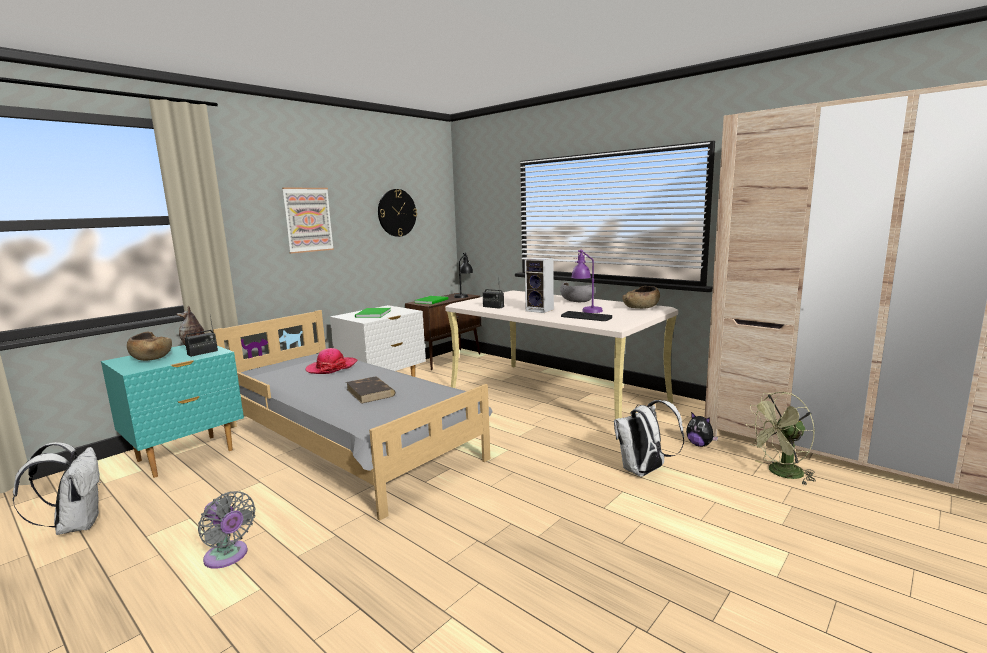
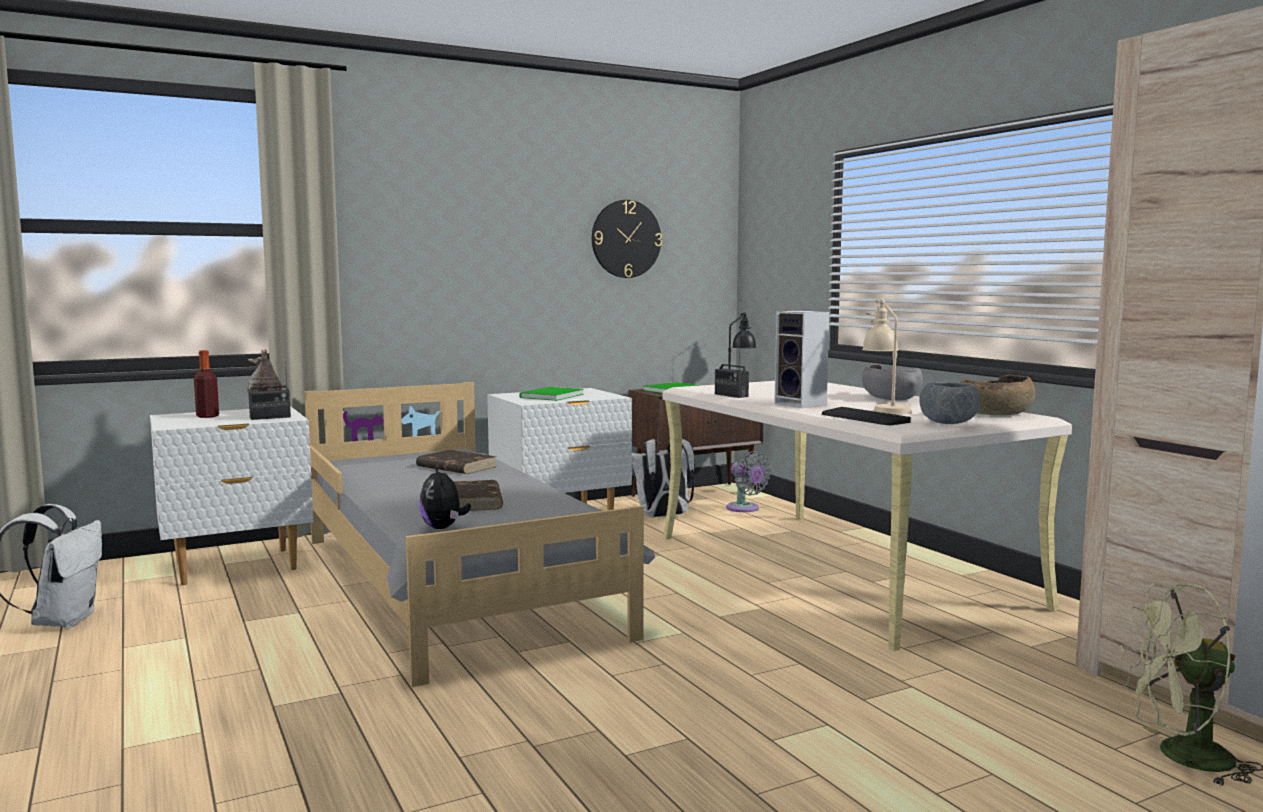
camera: 20 degrees right, 5 degrees down
(151, 357) = (207, 416): brown bowl -> bottle
(186, 456) = (236, 567): turquoise nightstand -> white nightstand
(228, 557) = (193, 689): grey fan -> grey fan (745, 509)
(308, 220) = (472, 241): picture -> none
(332, 367) = (456, 466): hat -> brown book
(586, 309) = (884, 409): purple table lamp -> beige table lamp
(630, 316) = (948, 423): none -> grey bowl
(644, 472) = (895, 704): white backpack -> white backpack (663, 516)
(699, 445) = (1048, 683): plush toy -> plush toy (443, 528)

